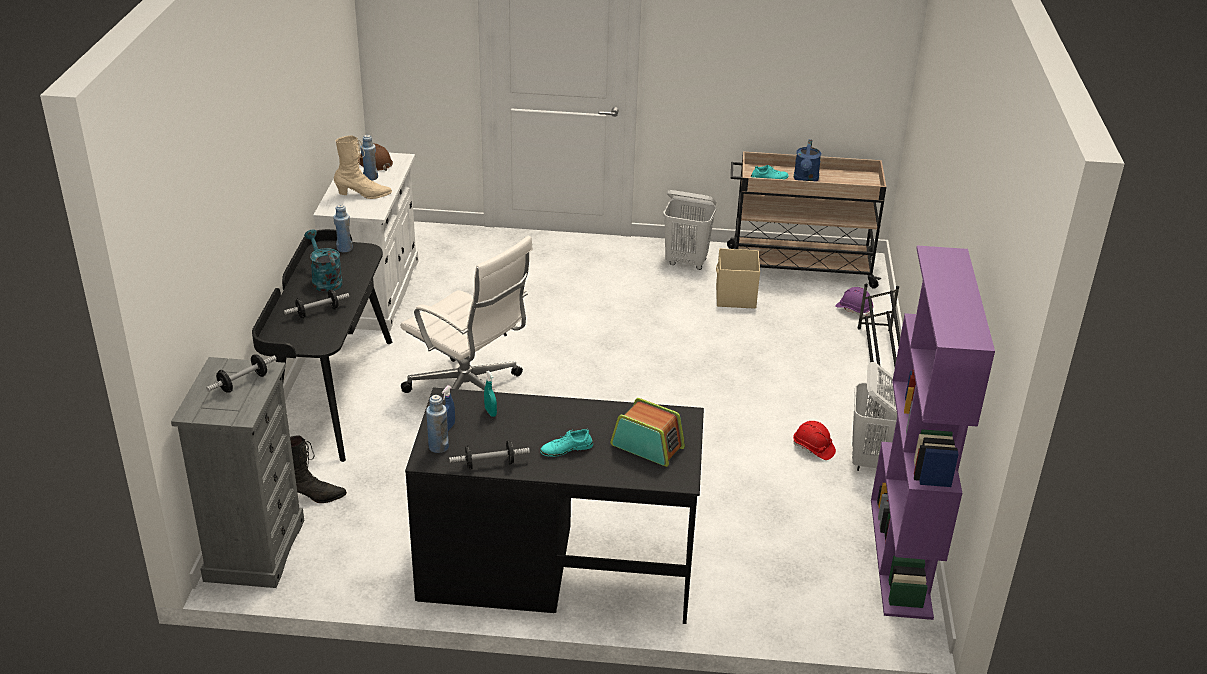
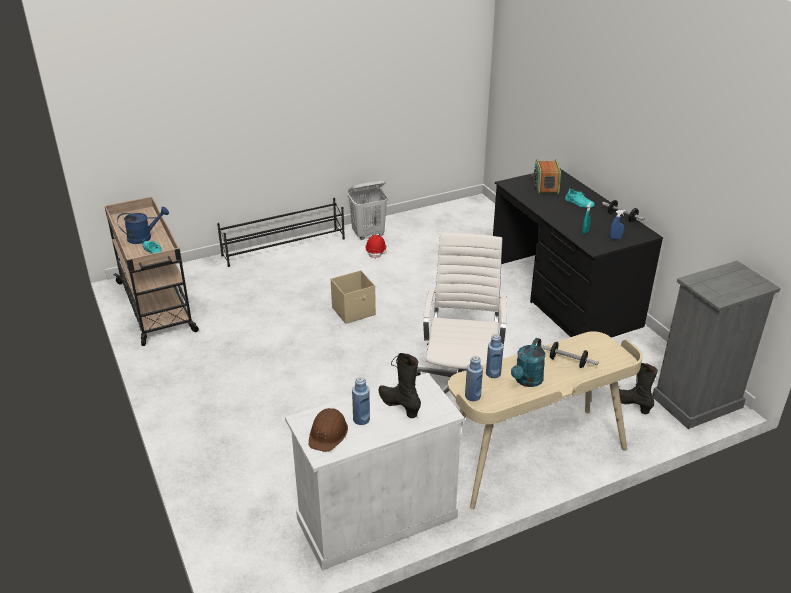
camera: 120 degrees left, 0 degrees up
(243, 383) = (715, 282): dumbbell -> none
(331, 394) = (534, 457): black desk -> beige desk
(363, 195) = (399, 405): beige boot -> black boot
(438, 447) = (633, 235): blue bottle -> blue bottle (493, 373)
(686, 262) = (184, 358): white laundry basket -> none
(735, 297) = (224, 321): beige storage box -> beige storage box (354, 311)
(853, 310) = (205, 273): purple hard hat -> none
(901, 557) = (436, 212): purple bookcase -> none

